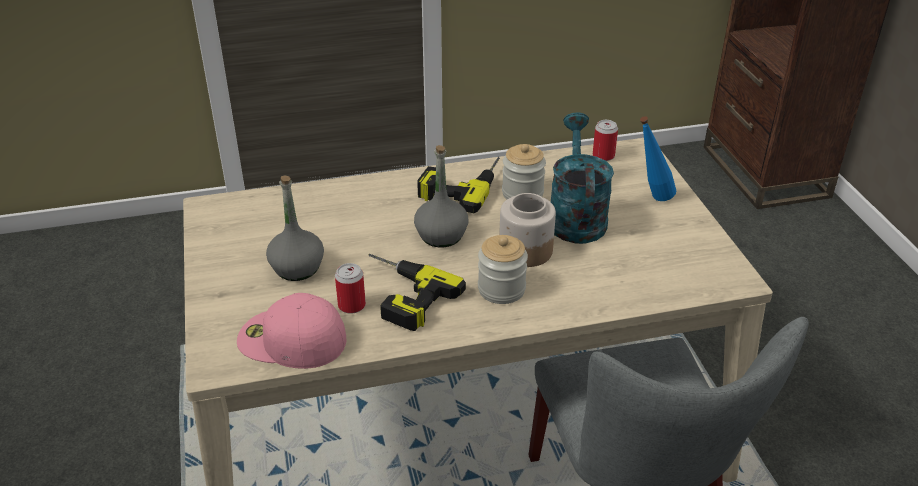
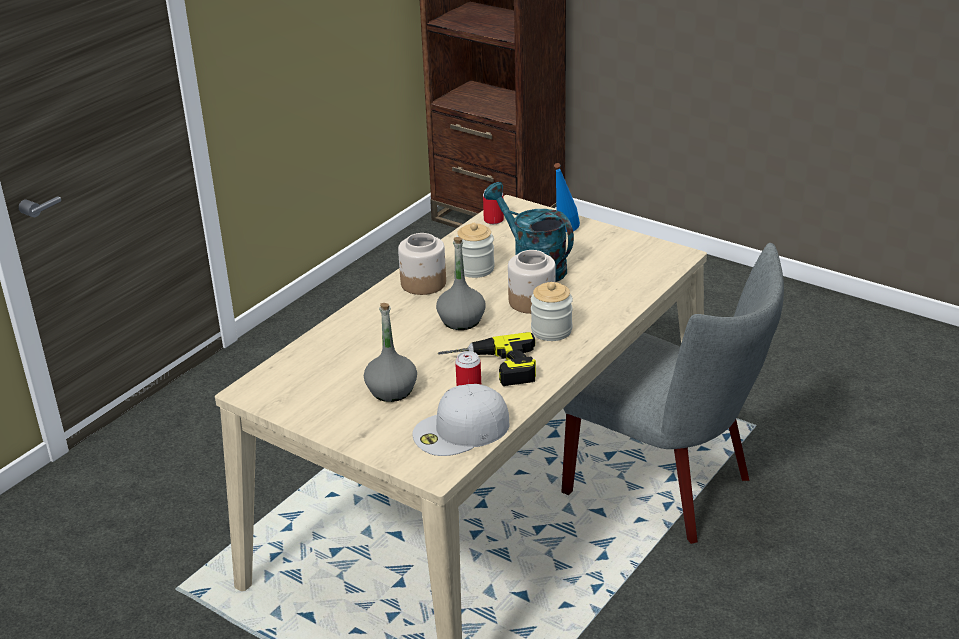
camera: 40 degrees left, 5 degrees down
(290, 339) = (461, 430): pink cap -> white cap
(461, 185) = (423, 283): power drill -> jar

